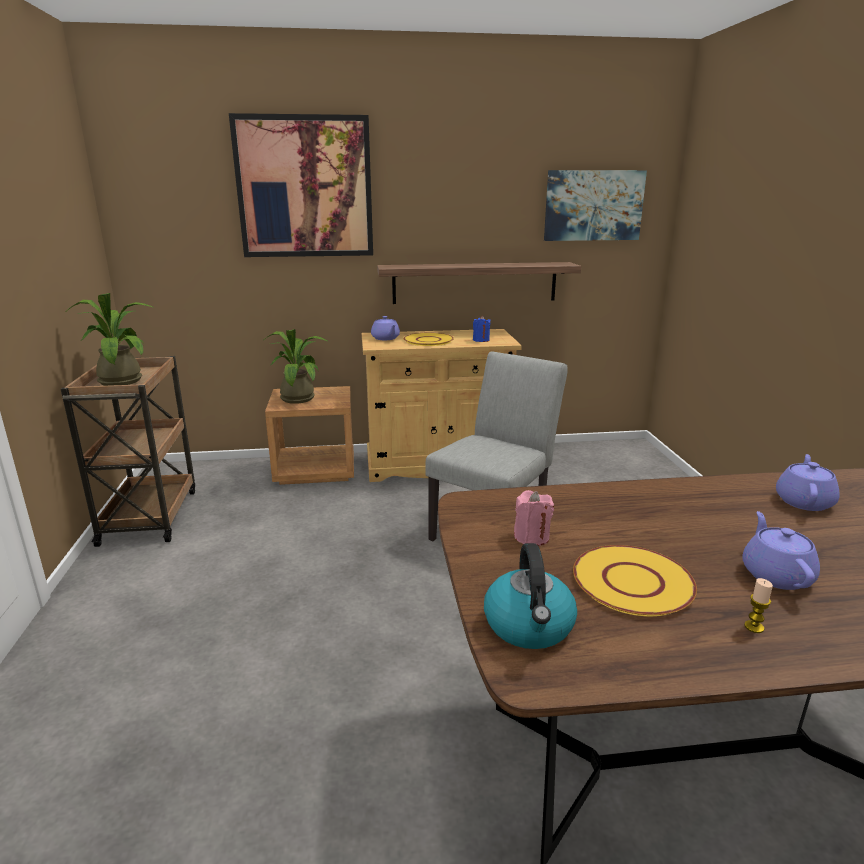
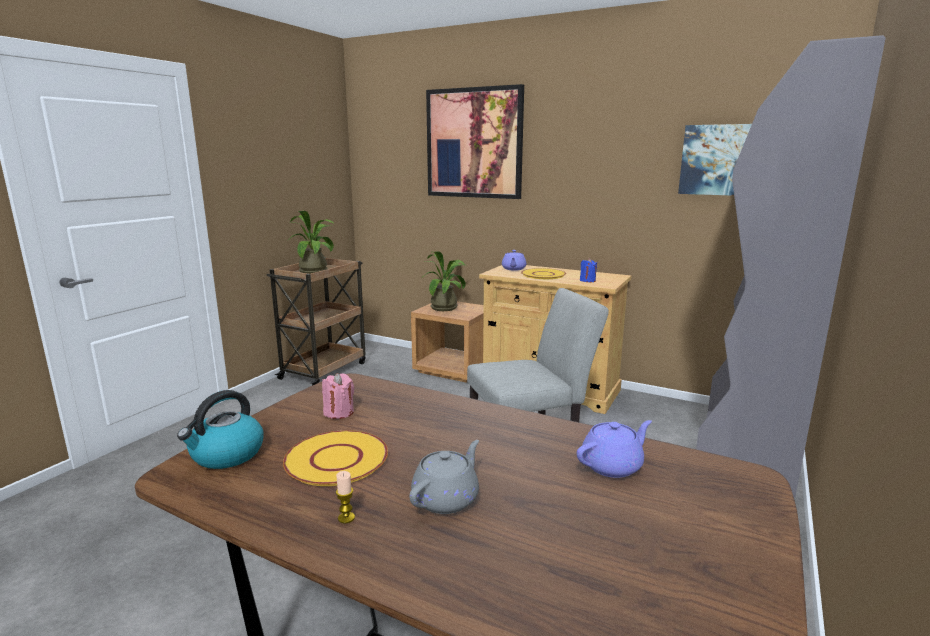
camera: 35 degrees right, 5 degrees down
(475, 282) = (607, 229): shelf -> none
(644, 474) = (745, 452): none -> grey bookcase
(775, 574) = (446, 498): purple teapot -> grey teapot

